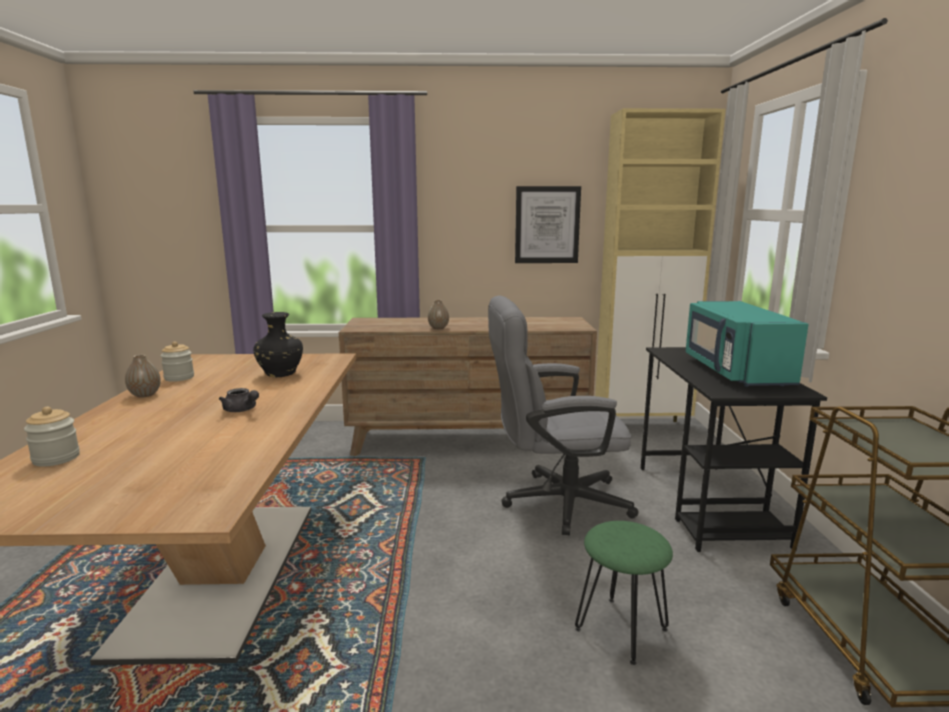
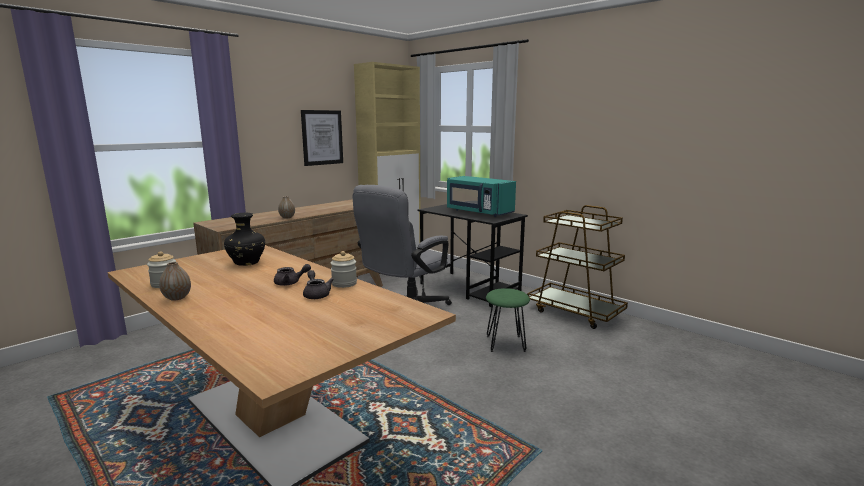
camera: 45 degrees left, 0 degrees up
(56, 458) = (250, 335): jar -> jar (344, 283)
(217, 433) = (316, 294): none -> grey teapot

